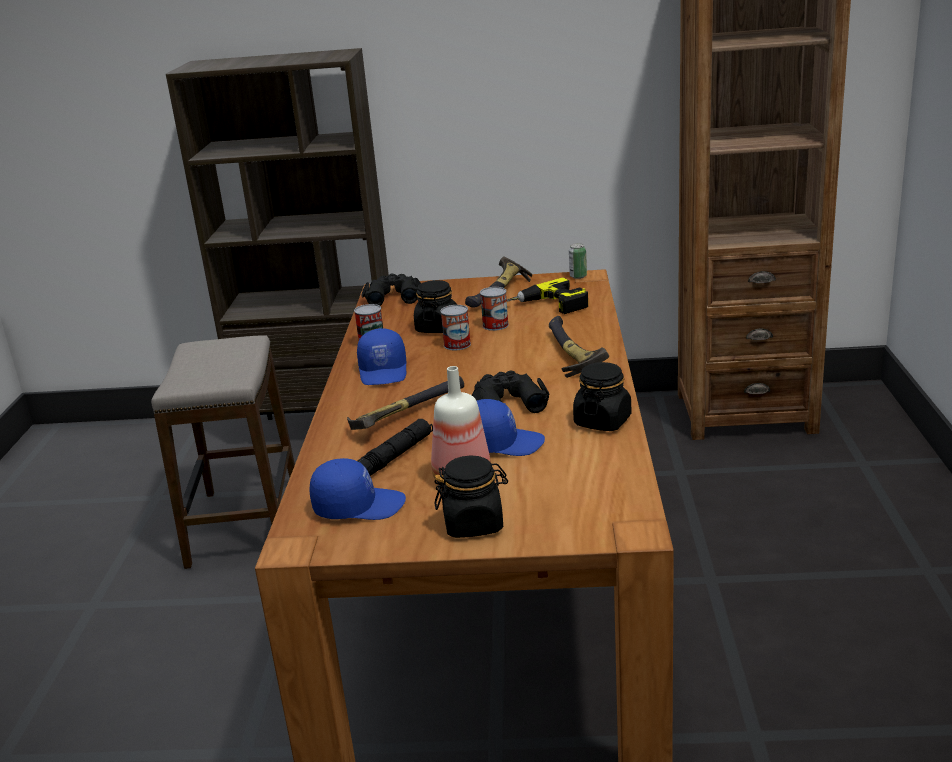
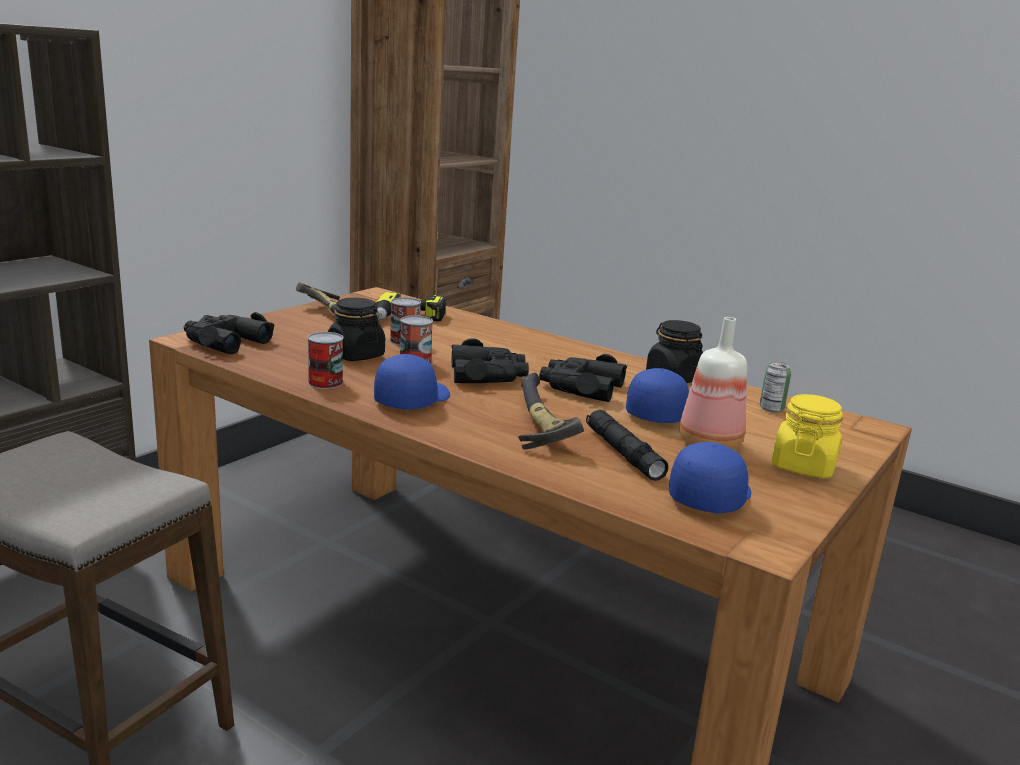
camera: 60 degrees left, 5 degrees down
(384, 371) = (411, 399): blue cap -> blue cap turned 90 degrees counterclockwise
(474, 370) = (488, 375): none -> black binoculars
(474, 524) = (803, 466): black jar -> yellow jar
(569, 357) = (530, 347): hammer -> none
(578, 276) = (370, 295): can -> can (771, 409)

